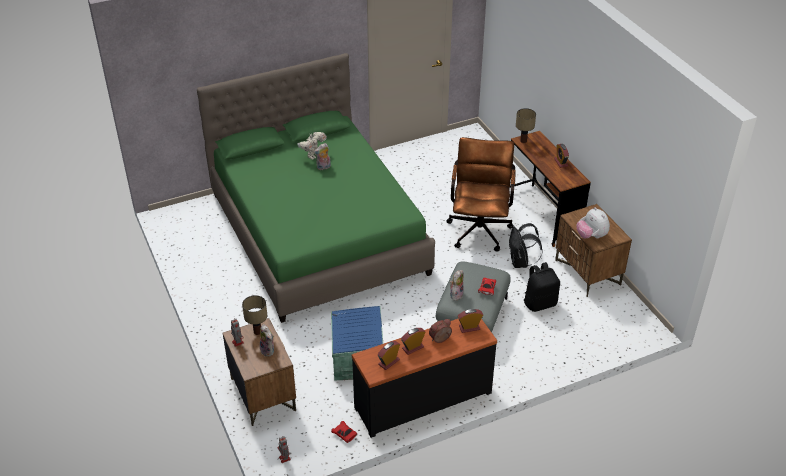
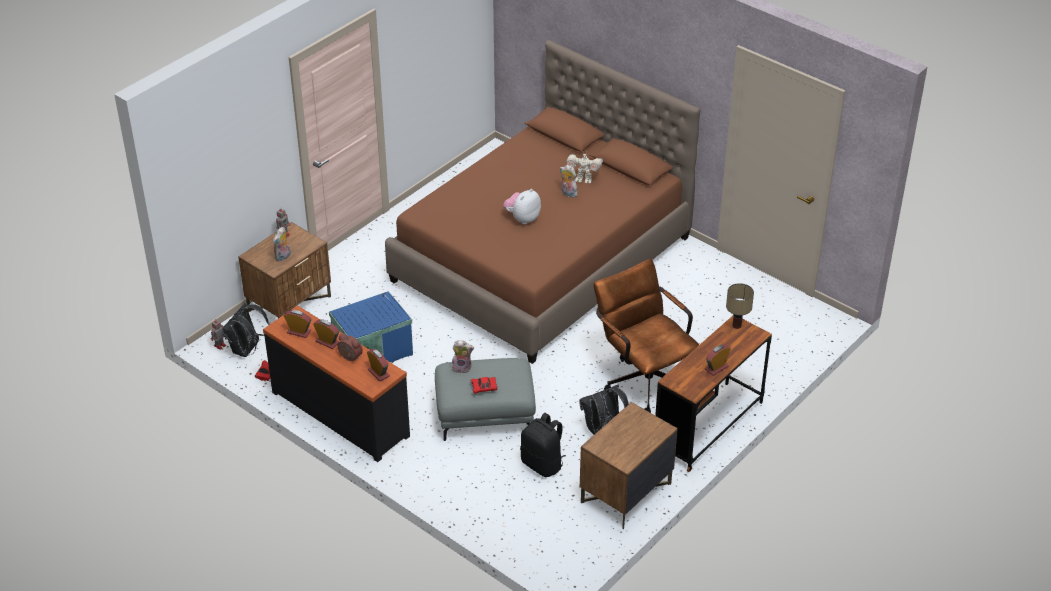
camera: 65 degrees right, 0 degrees up
(258, 332) = (303, 242): table lamp -> none
(304, 440) = (247, 350): none -> black backpack
(318, 233) = (542, 259): green bed -> brown bed
(479, 227) = (643, 378): brown office chair -> brown office chair turned 105 degrees counterclockwise
(591, 236) = (608, 437): plush toy -> plush toy (522, 218)

